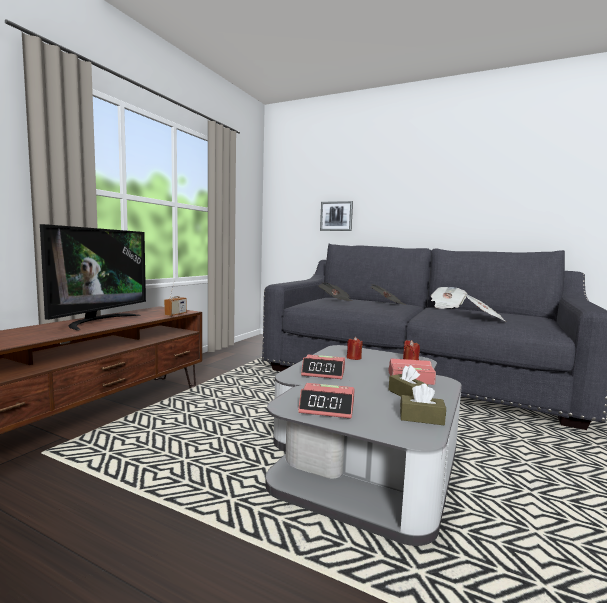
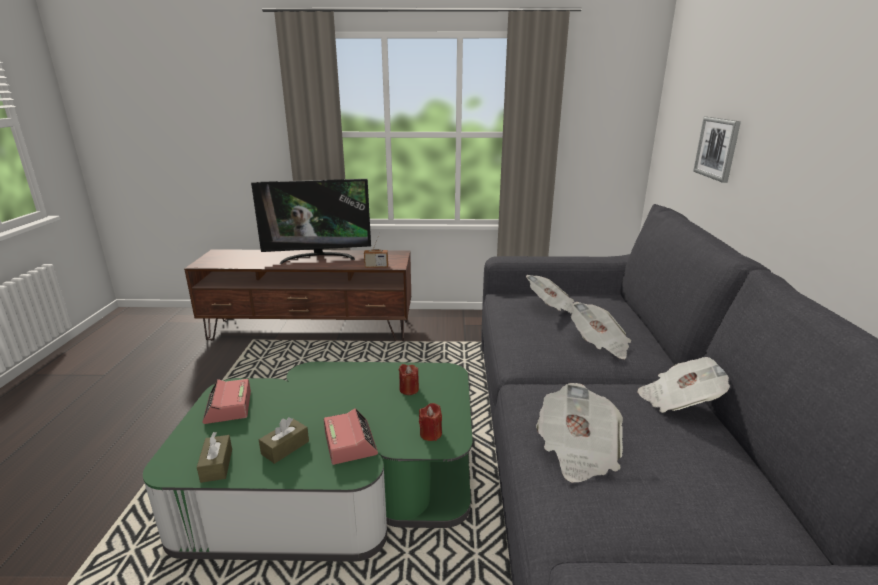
camera: 65 degrees right, 15 degrees up
(323, 373) = (332, 384): alarm clock -> none
(363, 444) = (336, 478): grey coffee table -> green coffee table

